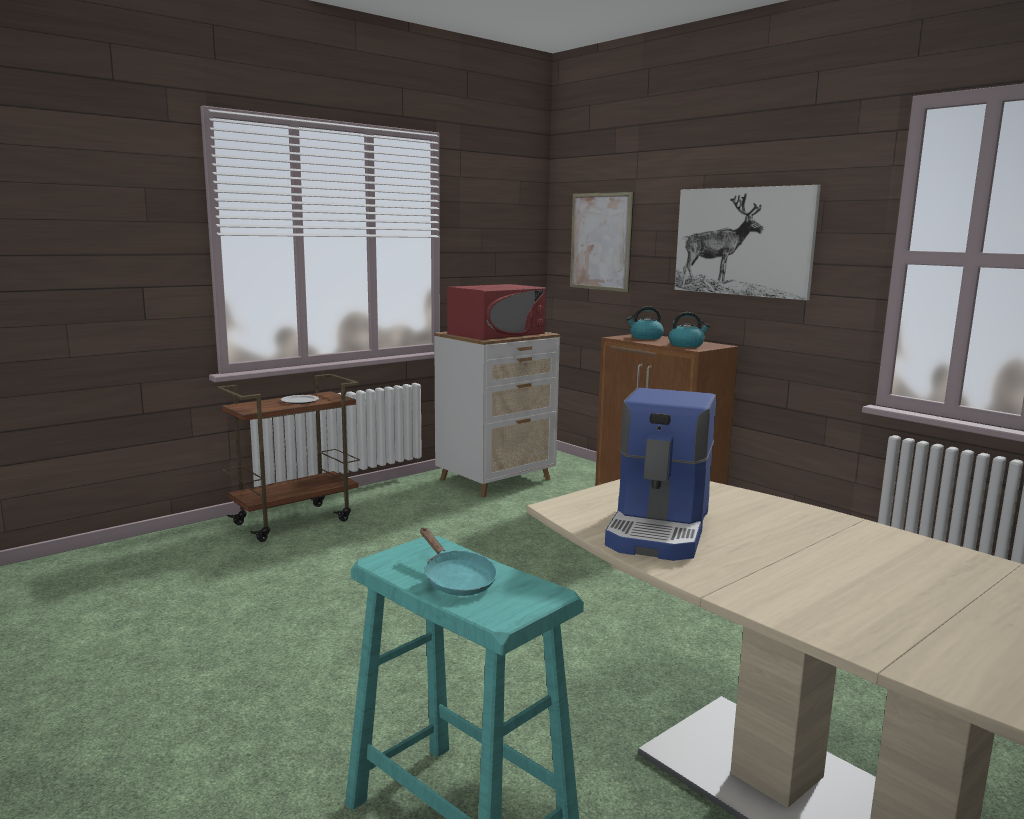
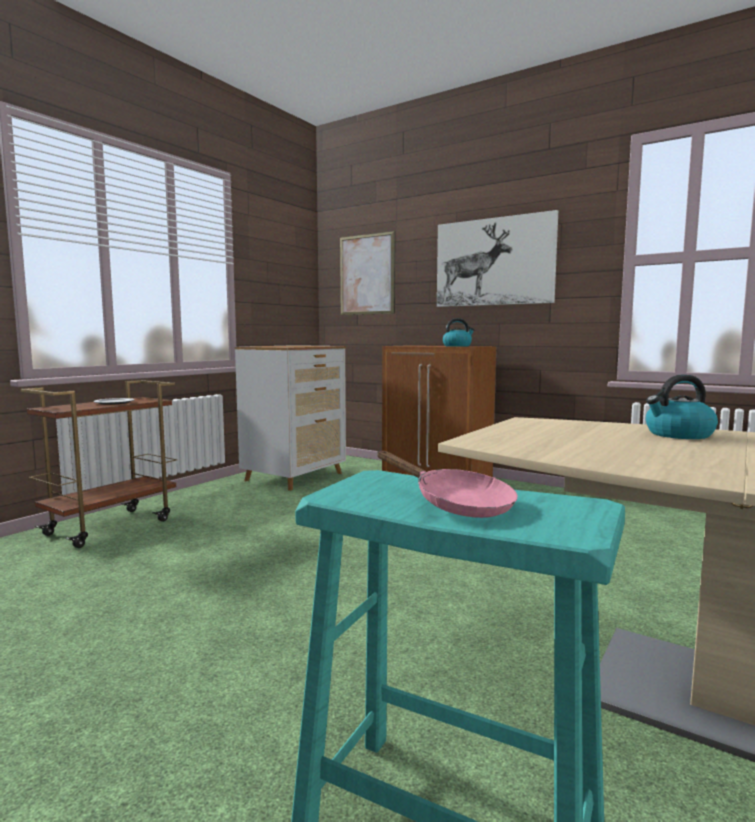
camera: 15 degrees left, 5 degrees down
(456, 580) = (455, 504): turquoise frying pan -> pink frying pan
(496, 333) = (291, 346): red microwave -> none
(645, 338) = (417, 345): kettle -> kettle (678, 435)
(661, 529) = (597, 448): coffee machine -> none

